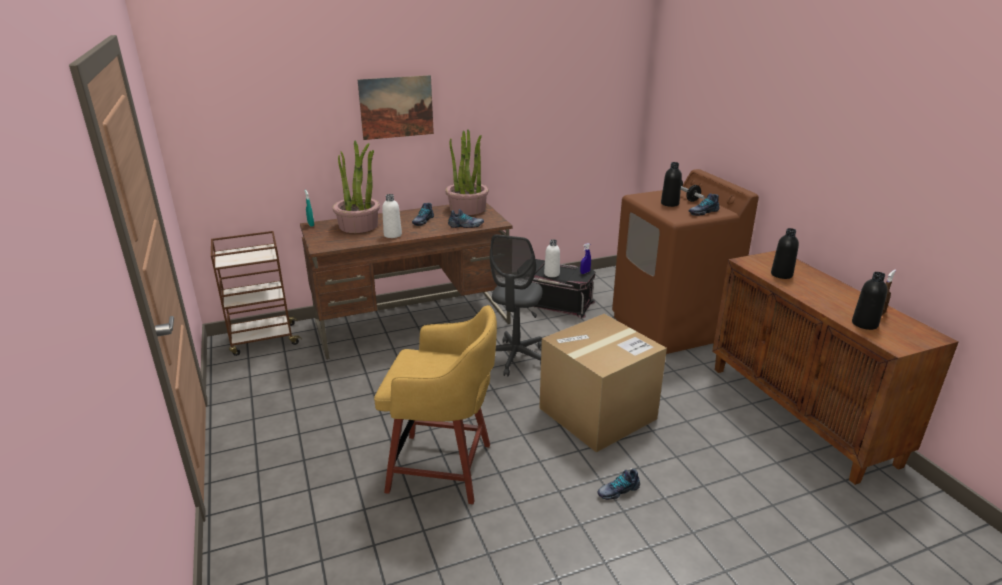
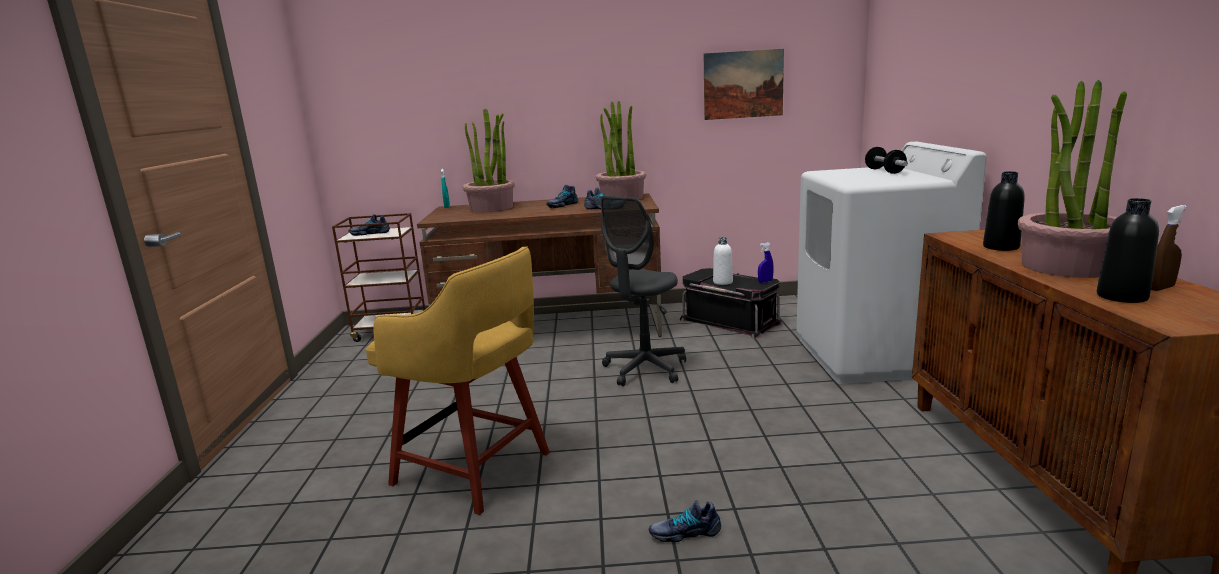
camera: 20 degrees right, 10 degrees down
(392, 235) = (517, 213): white bottle -> none
(396, 107) = (545, 81): picture -> picture (743, 84)
(597, 413) = (713, 437): cardboard box -> none
(669, 204) = (858, 175): black bottle -> none
(670, 327) = (873, 356): brown washing machine -> white washing machine
(703, 212) = (900, 179): shoe -> shoe (370, 233)
(826, 295) = (1067, 266): none -> potted plant

